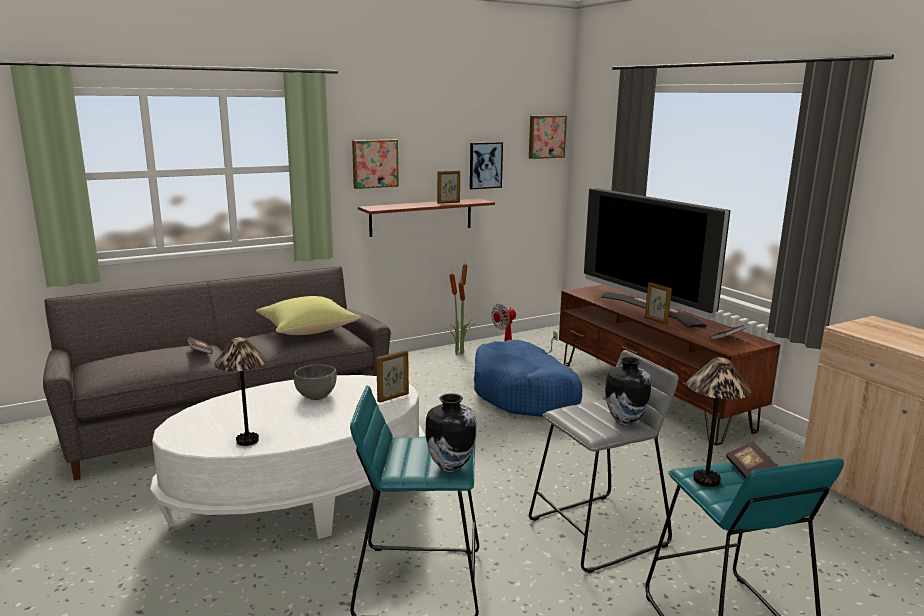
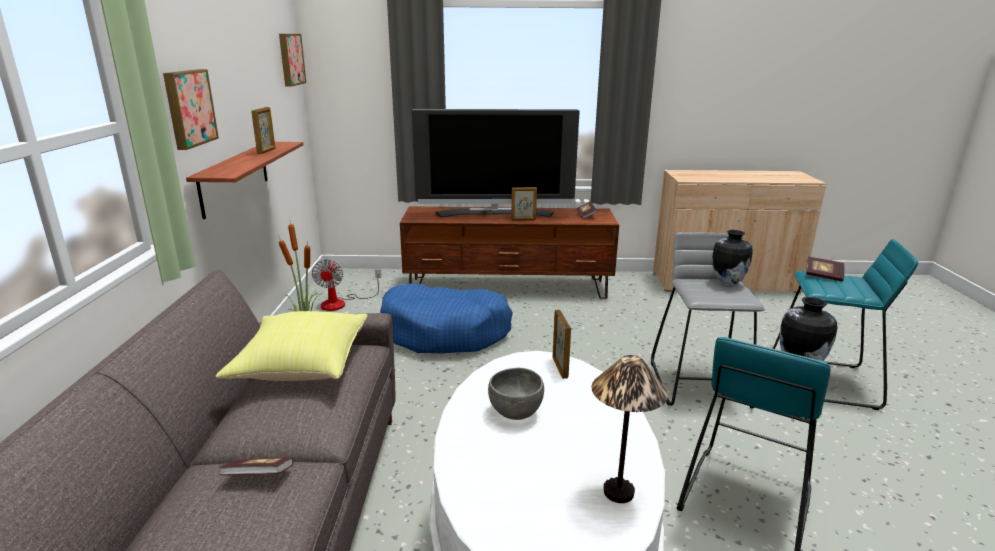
camera: 60 degrees left, 5 degrees up
(485, 165) = (263, 98): picture -> none
(707, 480) = (833, 289): table lamp -> none

